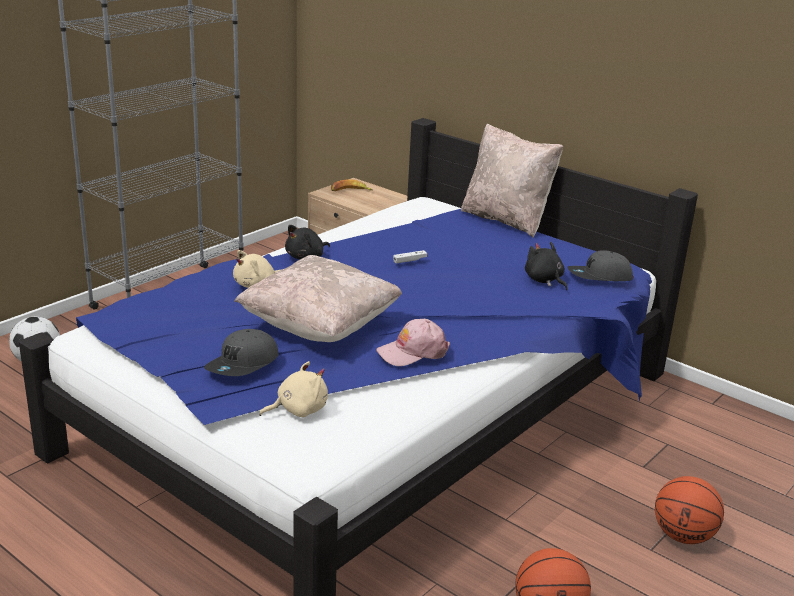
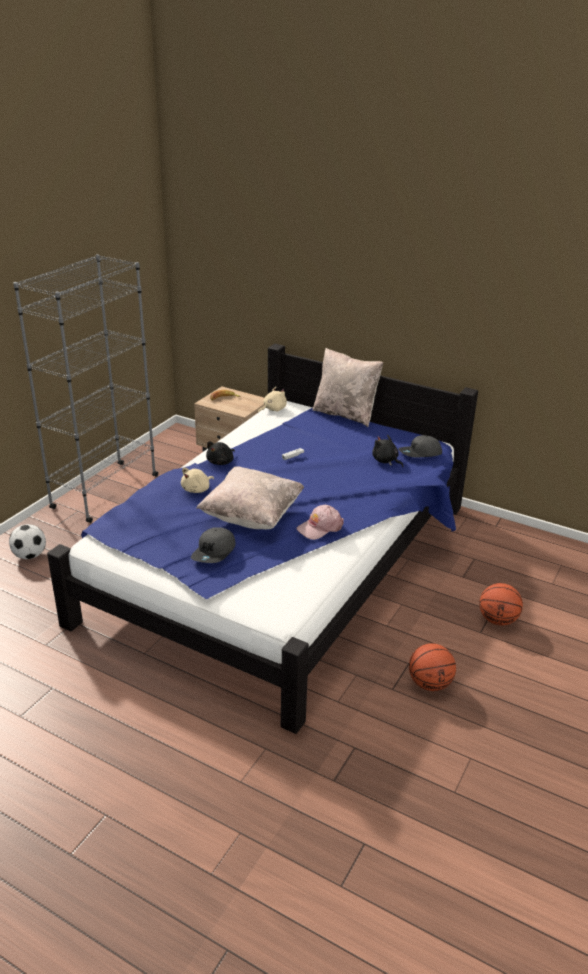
camera: 10 degrees left, 5 degrees up
(298, 410) = (260, 579): beige plush toy -> beige plush toy (273, 409)

